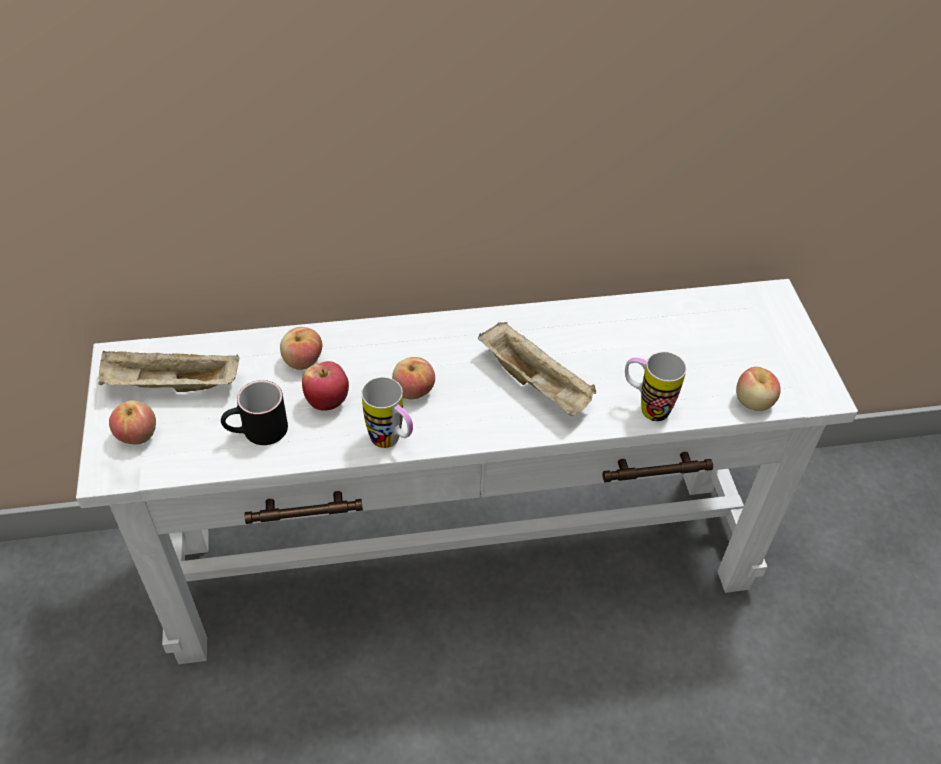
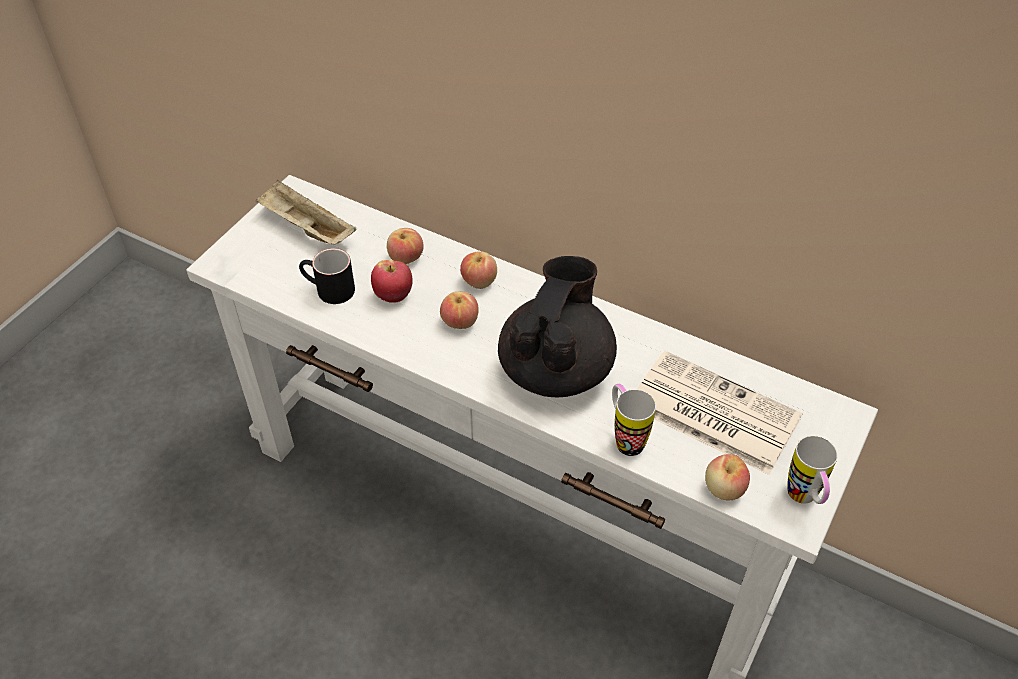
camera: 40 degrees right, 0 degrees up
(137, 435) = (256, 249): apple -> apple (479, 281)
(391, 442) = (407, 349): mug -> mug (804, 500)
(536, 383) = (556, 369): beige tray -> black teapot
(685, 348) = (711, 412): none -> newspaper

